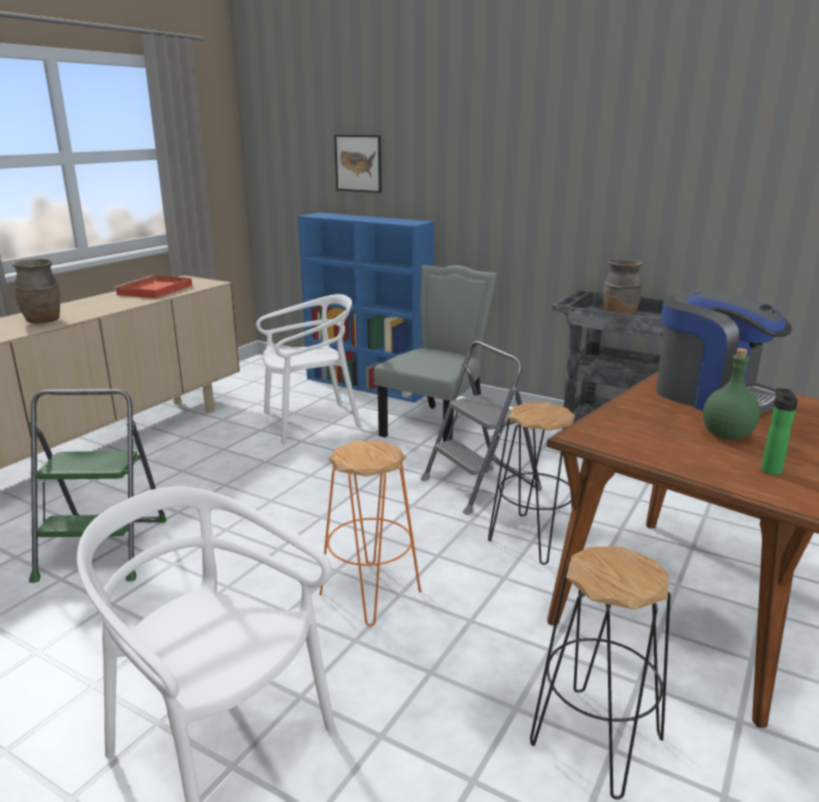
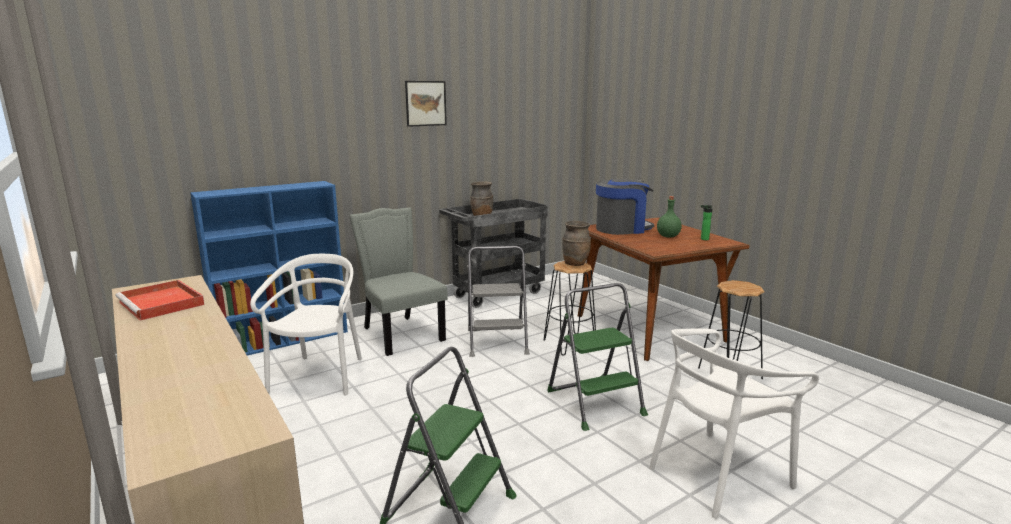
camera: 65 degrees left, 5 degrees down
(44, 321) = (200, 357): brown vase -> brown vase (575, 264)
(358, 163) = (234, 139): picture -> picture (425, 103)
(371, 593) = (593, 400): orange stool -> green step ladder

